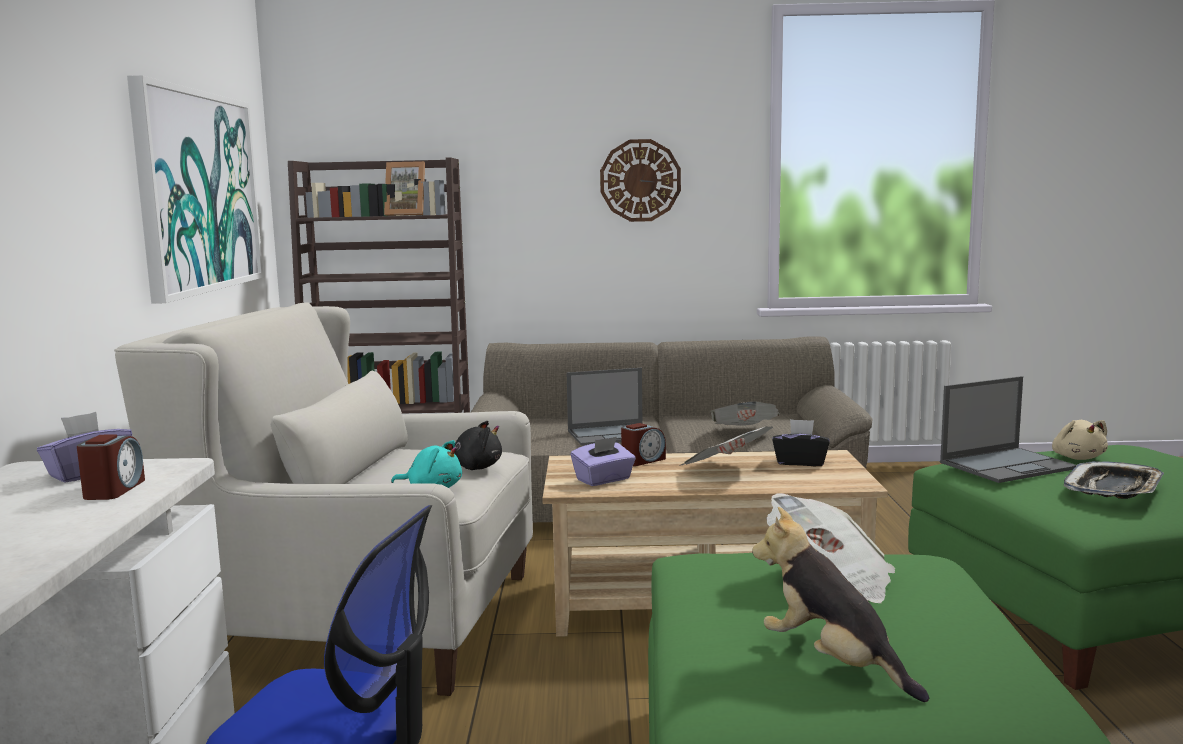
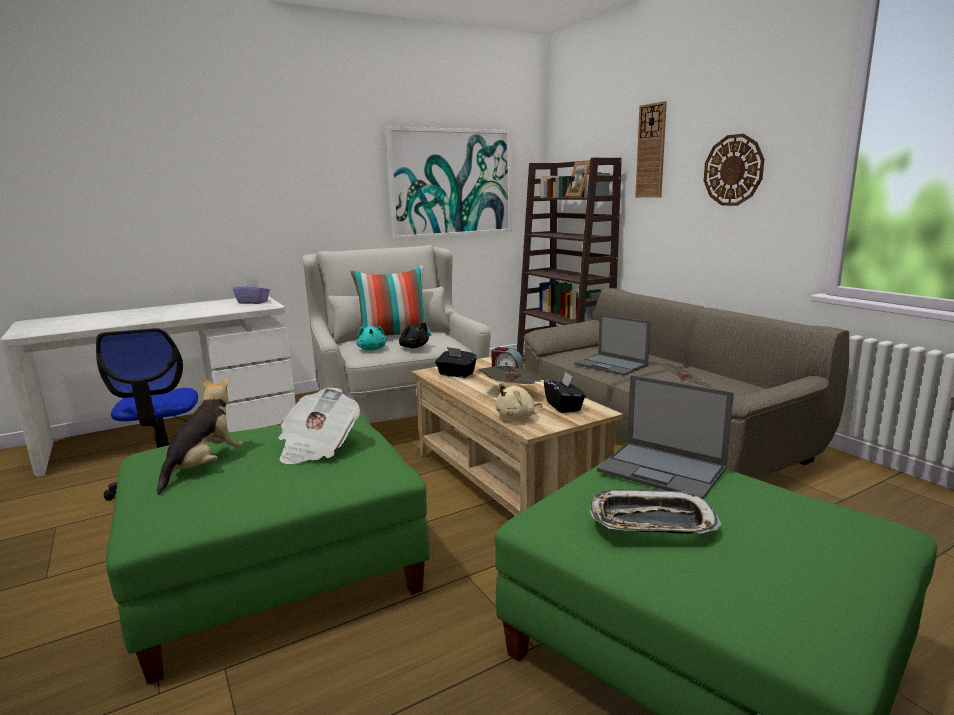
camera: 60 degrees right, 5 degrees up
(114, 490) = (232, 308): alarm clock -> none
(377, 470) = (394, 336): none -> pillow
(507, 153) = (651, 151): none -> wall clock
(603, 480) = (456, 374): purple tissue box -> black tissue box
(1077, 458) = (755, 499): beige plush toy -> beige plush toy (517, 417)

